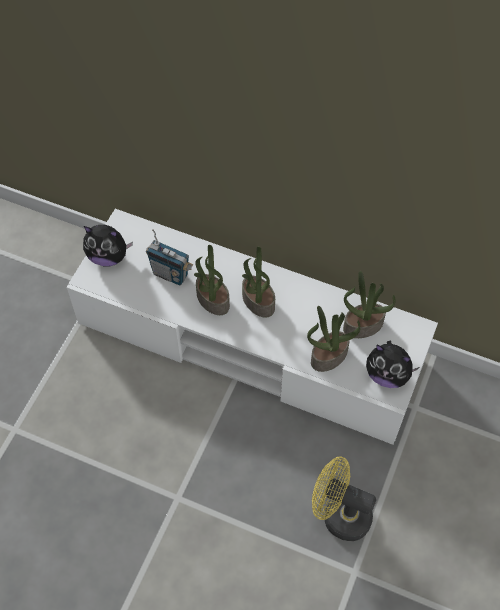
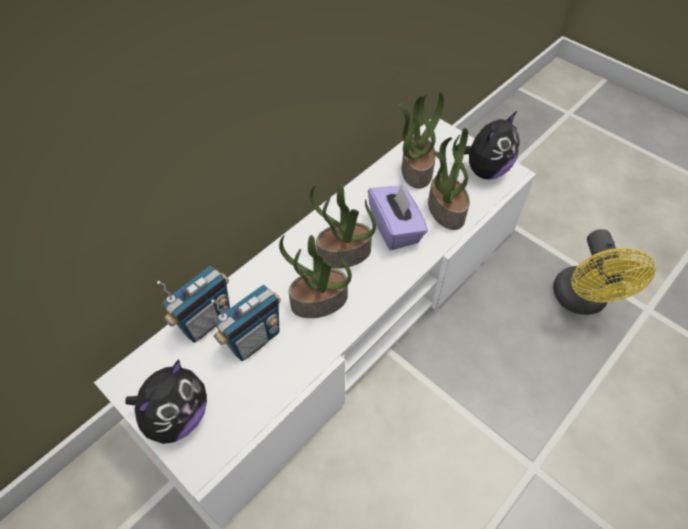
camera: 70 degrees left, 5 degrees down
(173, 244) = (205, 321): none -> radio
(295, 327) = (395, 228): none -> purple tissue box
(339, 514) = (582, 301): yellow fan -> yellow fan turned 45 degrees counterclockwise

